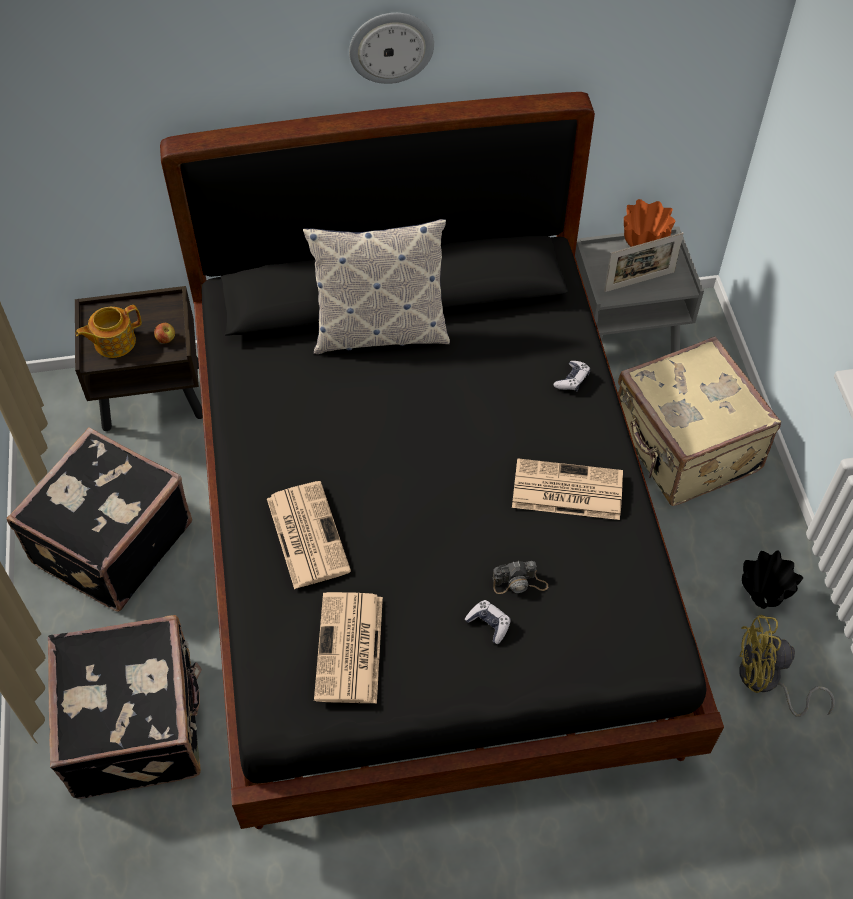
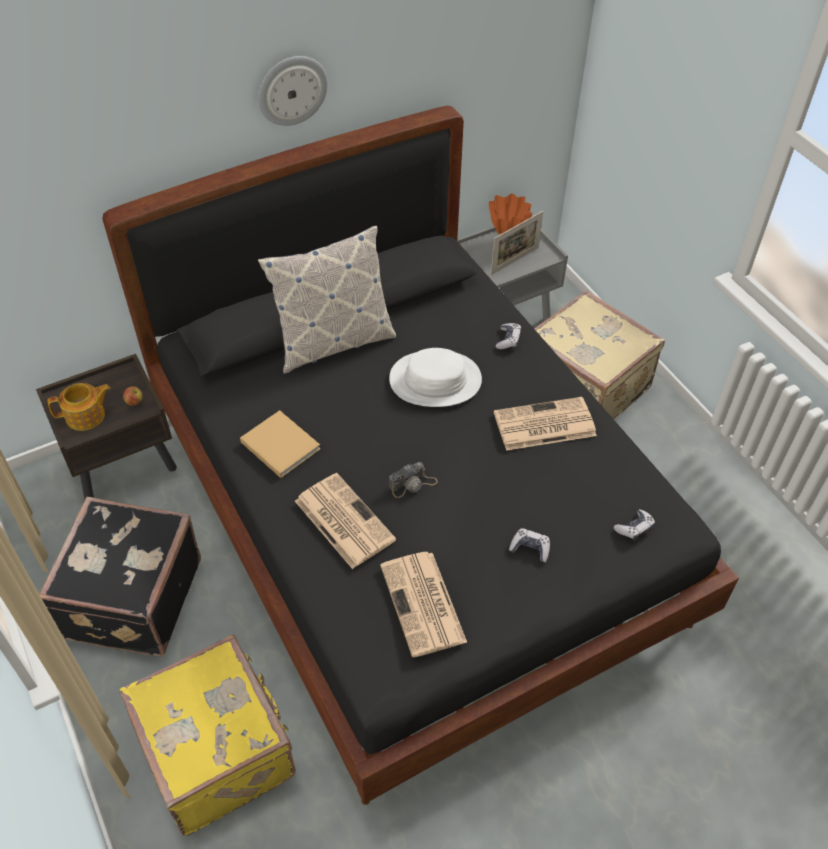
camera: 20 degrees left, 5 degrees down
(113, 342) = (86, 416): teapot -> teapot turned 150 degrees counterclockwise
(138, 725) = (219, 750): black suitcase -> yellow suitcase
(277, 432) = (279, 444): none -> beige book
(470, 406) = (435, 380): none -> white hat
(519, 583) = (540, 508): camera -> camera (413, 484)
(612, 637) = (634, 528): none -> game controller
(760, 600) = (694, 485): black vase -> none
(766, 682) = (726, 546): yellow fan -> none

